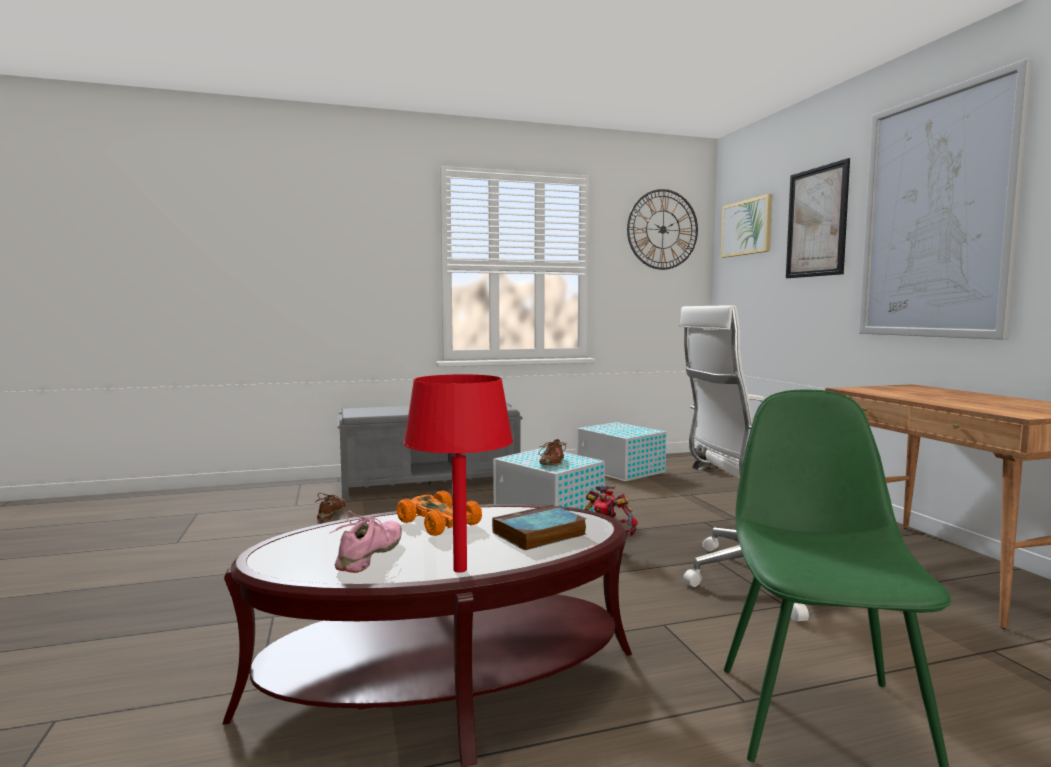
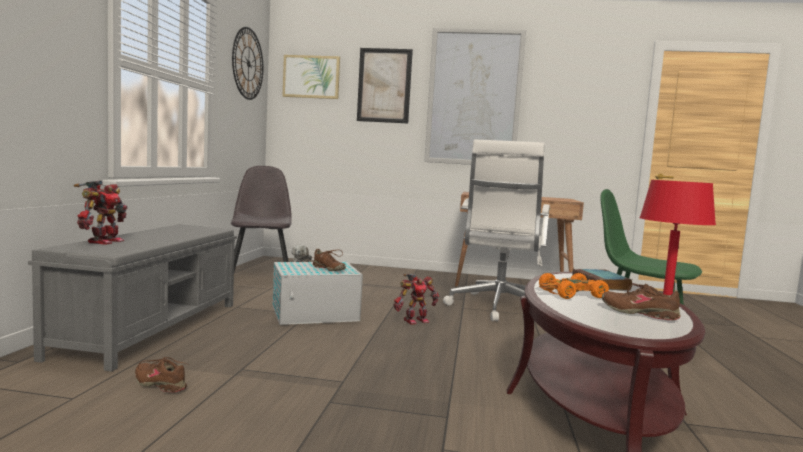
camera: 65 degrees left, 0 degrees up
(370, 556) = (639, 313): pink shoe -> brown shoe
(388, 408) = (103, 241): none -> toy robot
(621, 470) = (260, 278): white storage box -> grey chair

